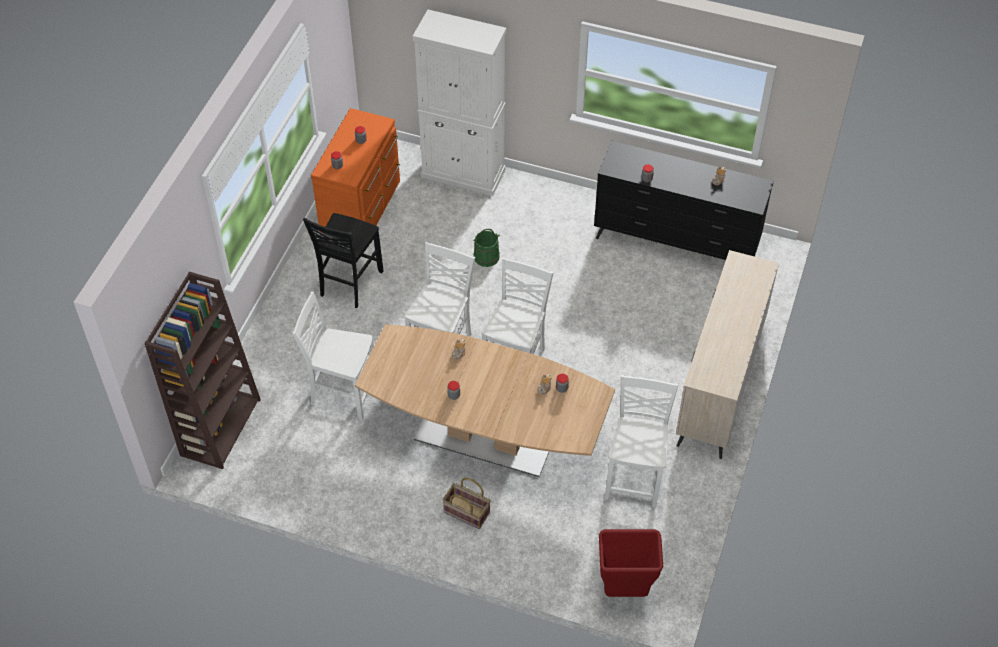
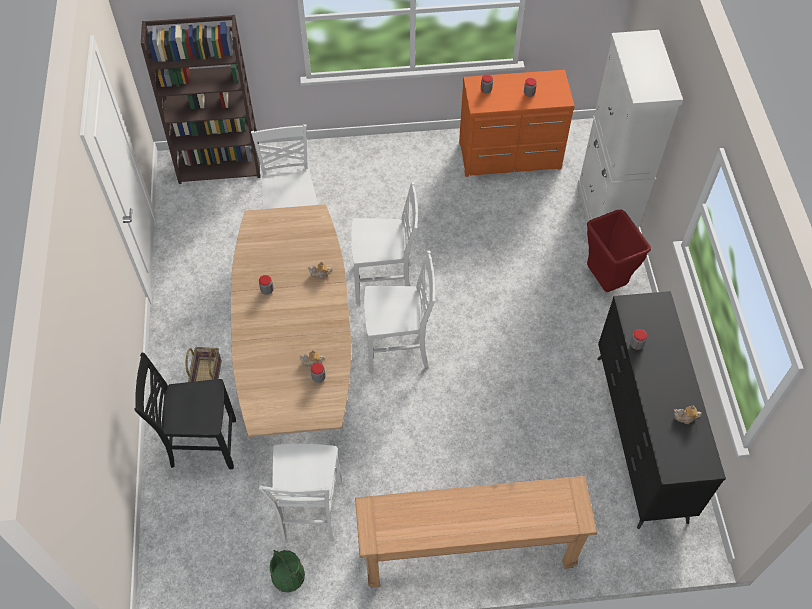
camera: 65 degrees right, 5 degrees up
(349, 284) = (417, 184): black chair -> black chair (202, 444)
(486, 256) = (514, 274): green bucket -> green bucket (288, 575)
(624, 591) = (170, 551): red trash can -> red trash can (603, 281)
(635, 478) = (310, 511): white chair -> white chair turned 105 degrees clockwise
(719, 386) = (468, 552): beige dresser -> brown console table

